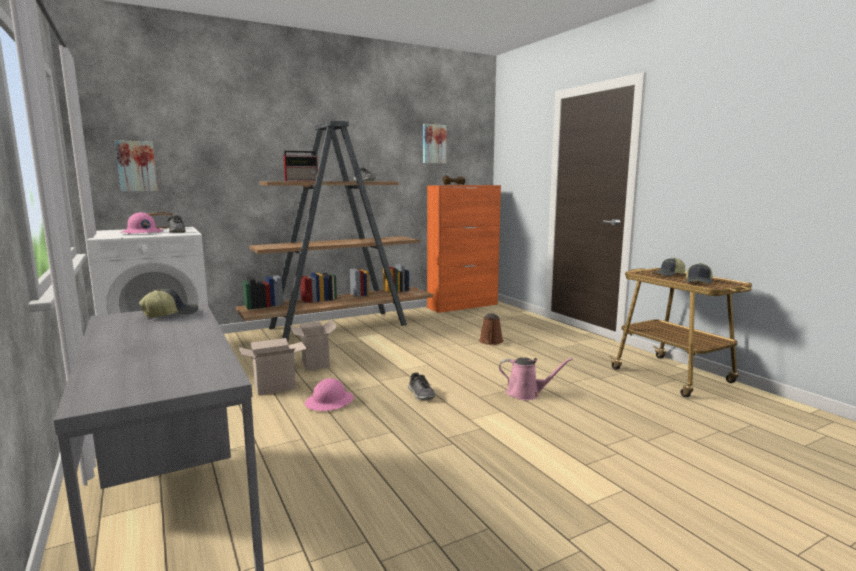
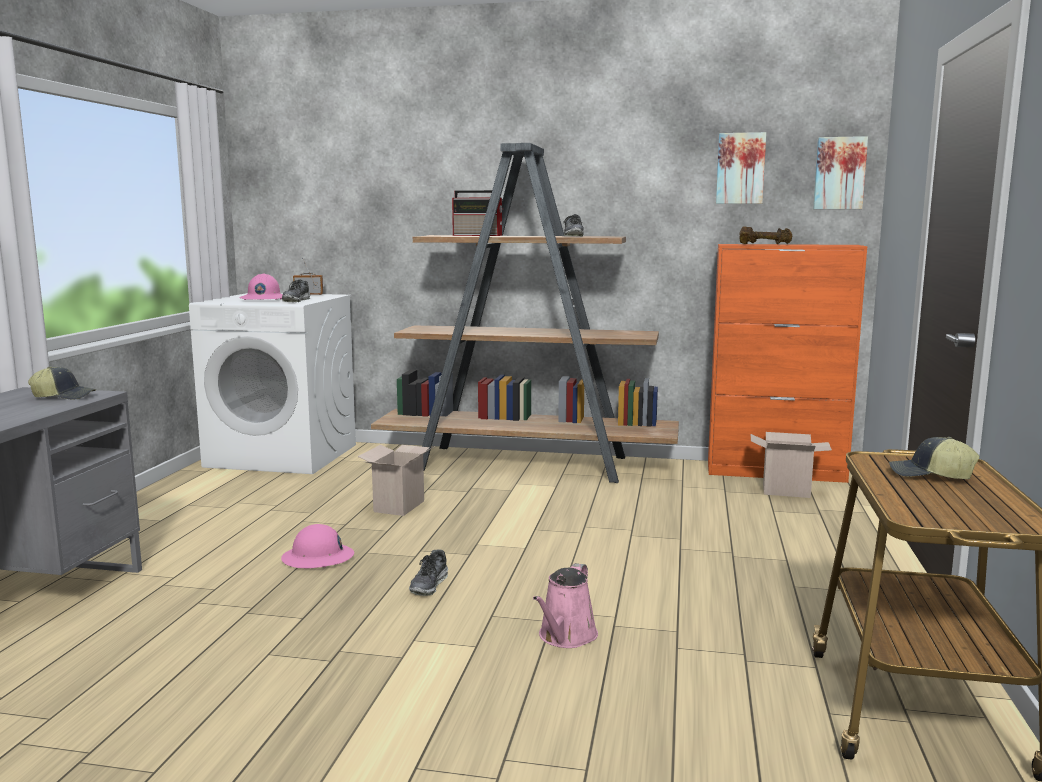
camera: 40 degrees right, 0 degrees up
(136, 166) = (296, 215): picture -> picture (839, 173)
(276, 387) = (307, 522): cardboard box -> cardboard box (787, 491)
(491, 342) = (692, 542): brown watering can -> none
(526, 393) = (565, 637): pink watering can -> pink watering can turned 60 degrees clockwise
(699, 282) = (936, 503): cap -> none

